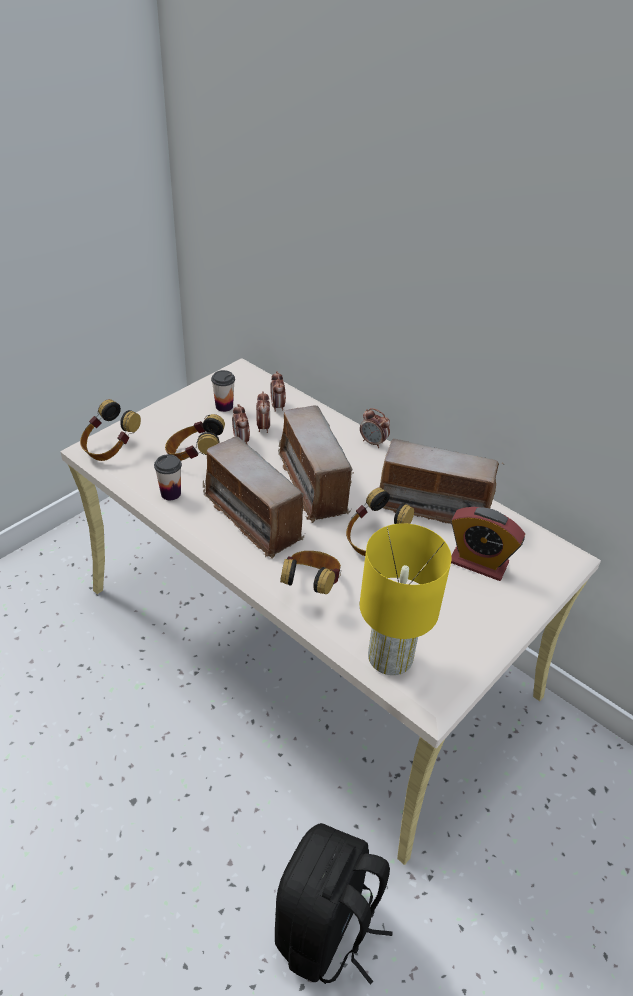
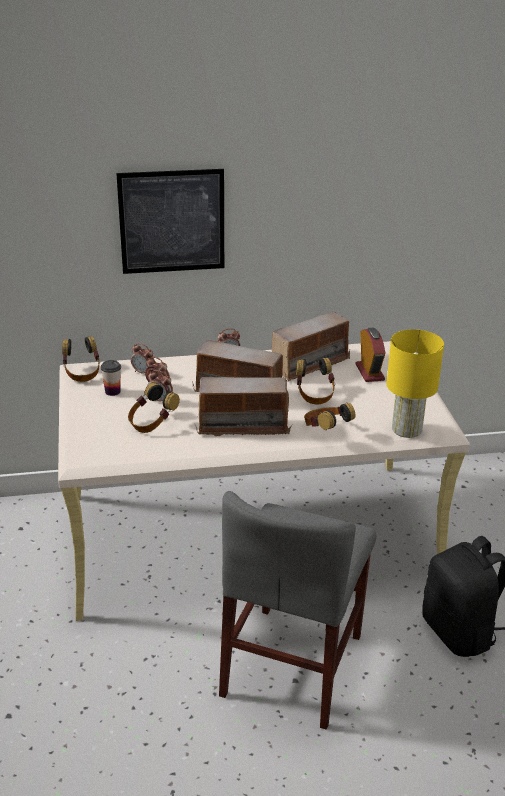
camera: 50 degrees left, 10 degrees down
(110, 448) = (93, 454): headphones -> headphones (82, 373)
(153, 786) = (292, 664): none -> grey chair
(170, 493) = (178, 447): cup -> none
(358, 248) = (172, 221): none -> picture
(478, 563) = (369, 372): alarm clock -> alarm clock turned 75 degrees counterclockwise

